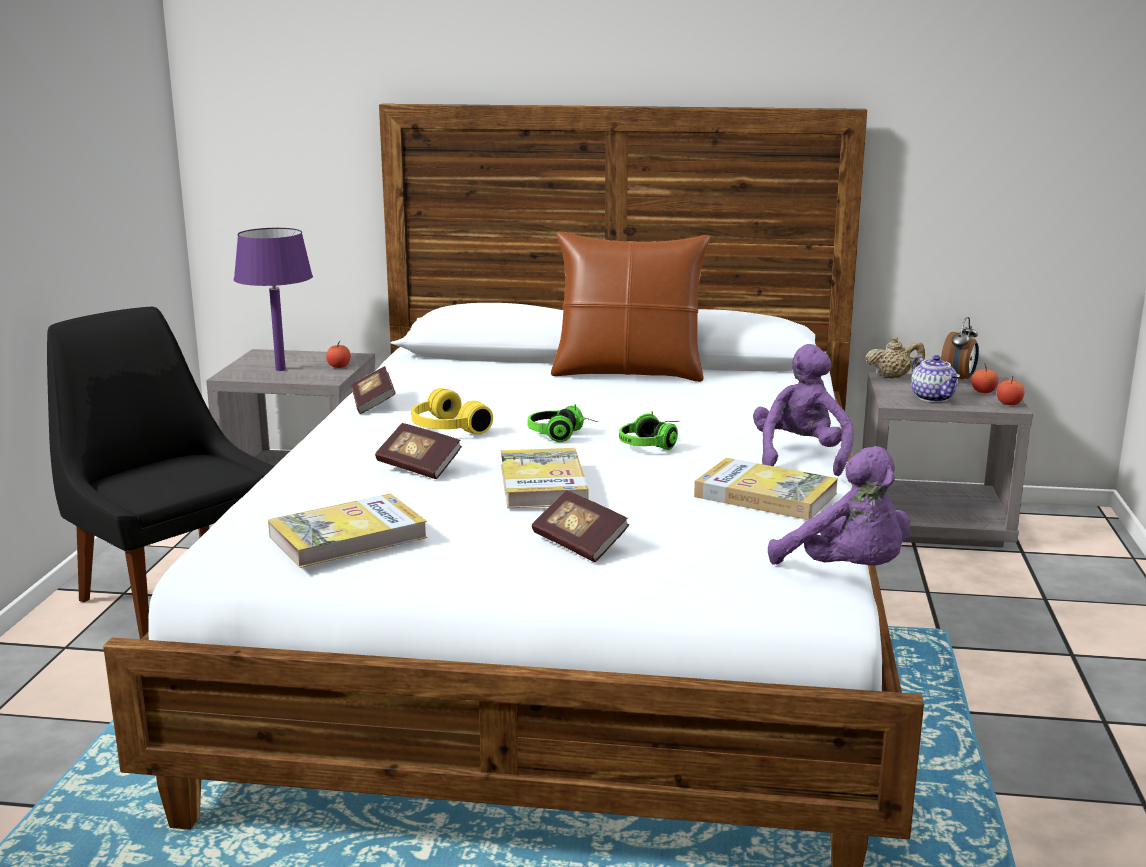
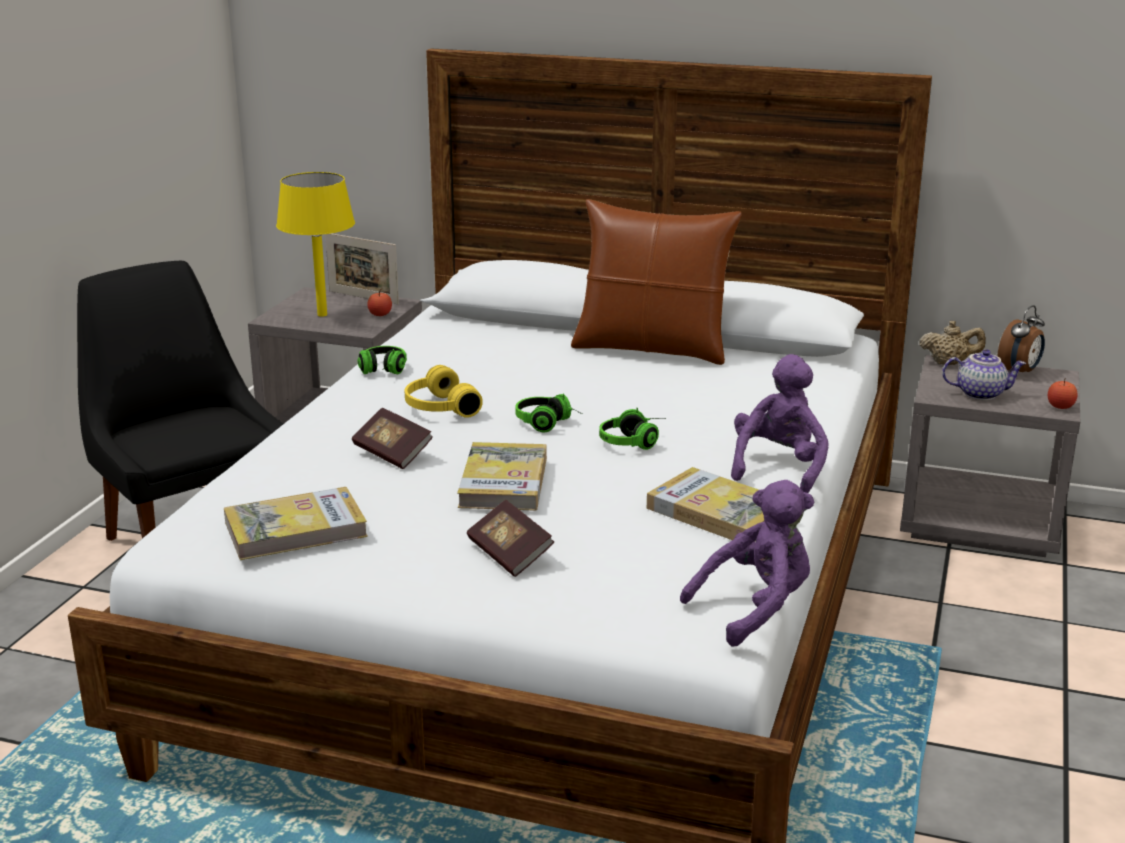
camera: 10 degrees right, 5 degrees up
(280, 369) = (322, 315): purple table lamp -> yellow table lamp
(316, 354) = (363, 297): none -> picture frame
(373, 403) = (382, 371): book -> headphones
(847, 571) = (755, 609): purple plush toy -> purple plush toy turned 90 degrees counterclockwise
(934, 398) = (980, 393): teapot -> teapot turned 75 degrees counterclockwise
(983, 391) = (1040, 389): apple -> none

